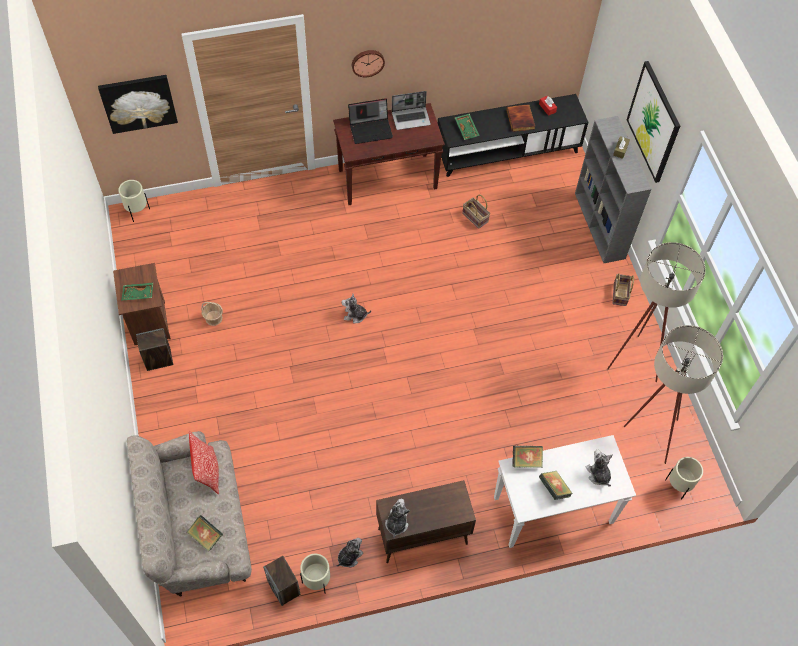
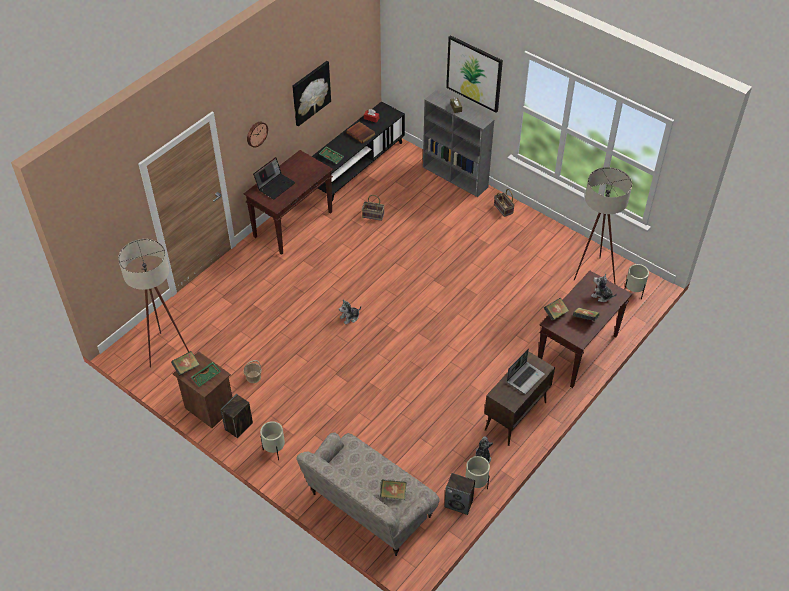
camera: 35 degrees left, 10 degrees down
(129, 273) = (186, 368): none -> book
(137, 212) = (129, 344): beige planter -> beige planter (274, 450)
(138, 103) = (116, 240): picture -> picture (310, 93)
(208, 471) = (356, 456): pillow -> none
(396, 523) = (511, 399): plush toy -> none
(411, 118) = (296, 165): laptop -> laptop (525, 378)
(552, 511) = (577, 352): white console table -> brown console table
(635, 356) = (544, 238): beige floor lamp -> beige floor lamp (166, 347)

